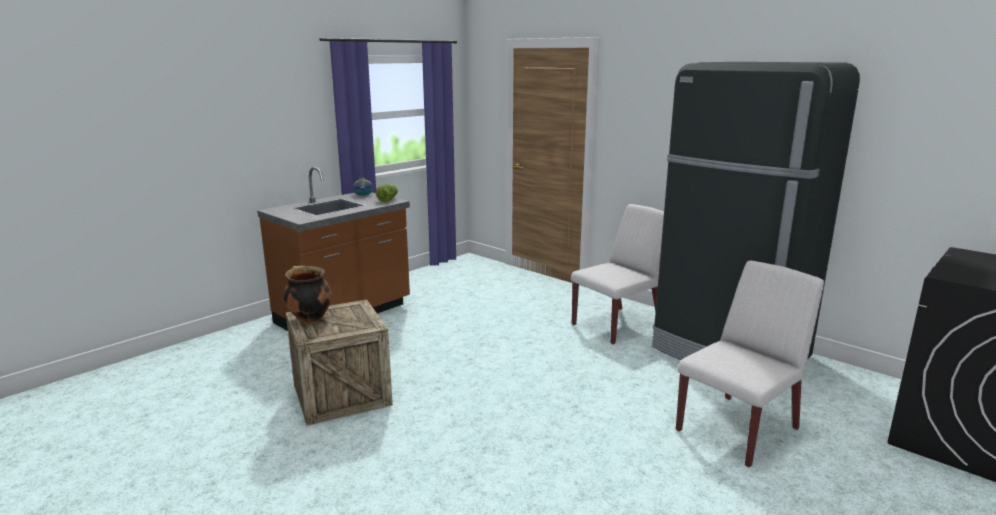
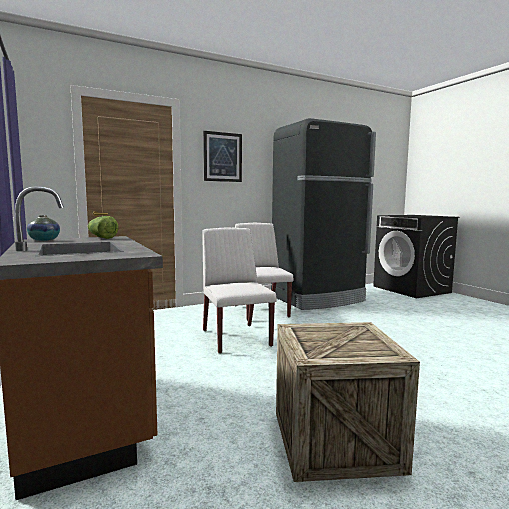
camera: 70 degrees left, 10 degrees down
(309, 318) = (327, 352): cooking pot -> none
(644, 109) = (222, 157): none -> picture
(738, 429) = (405, 315): white chair -> white chair (235, 337)

